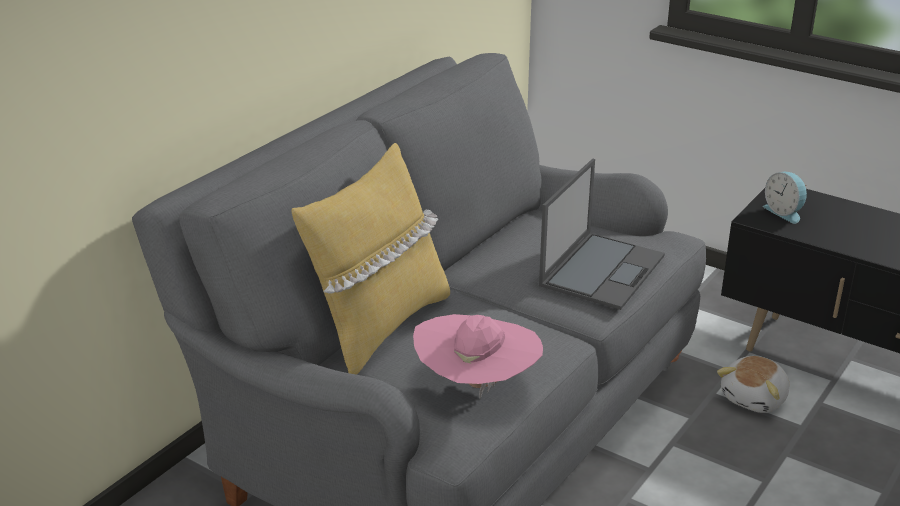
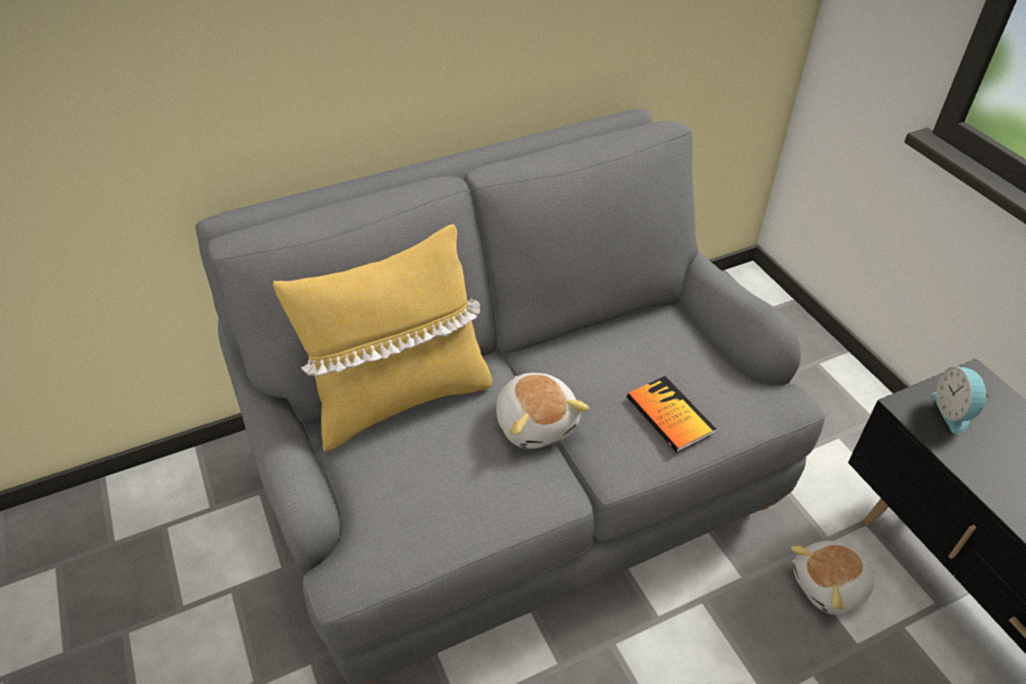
camera: 30 degrees right, 15 degrees up
(477, 386) = (421, 516): pink hat -> none
(505, 308) = (537, 423): none -> plush toy
(602, 270) = (669, 415): laptop -> book

